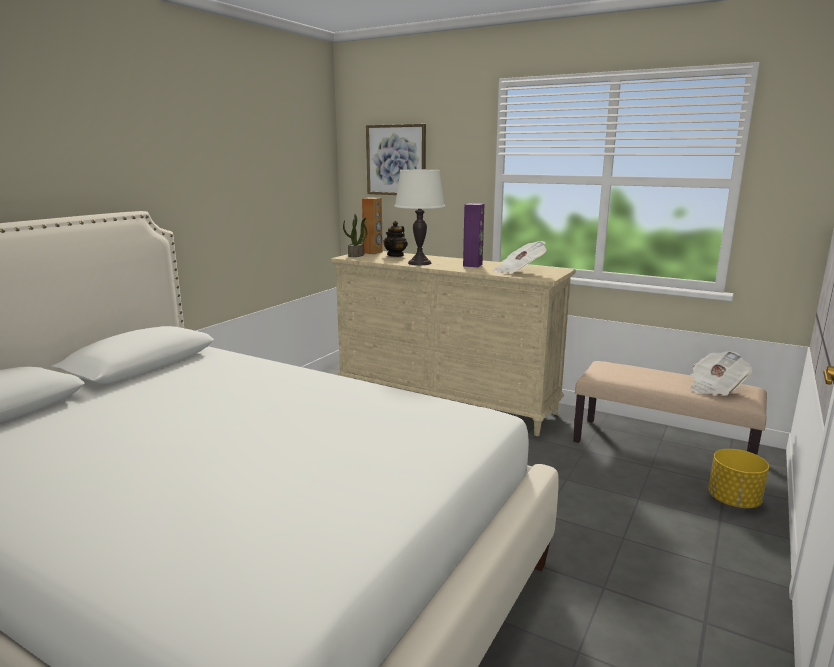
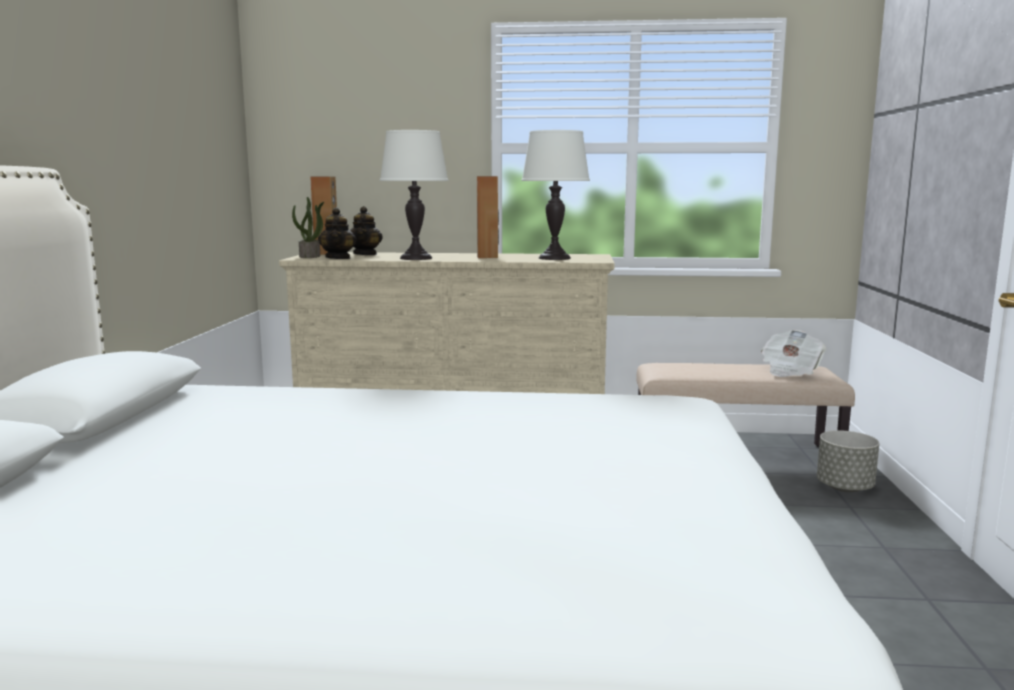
camera: 25 degrees left, 5 degrees down
(370, 259) = (338, 258): none -> teapot
(396, 160) = (344, 127): picture -> none
(473, 265) = (488, 257): purple speaker -> brown speaker
(519, 271) = (554, 258): newspaper -> white table lamp
(733, 501) = (844, 488): yellow planter -> grey planter

